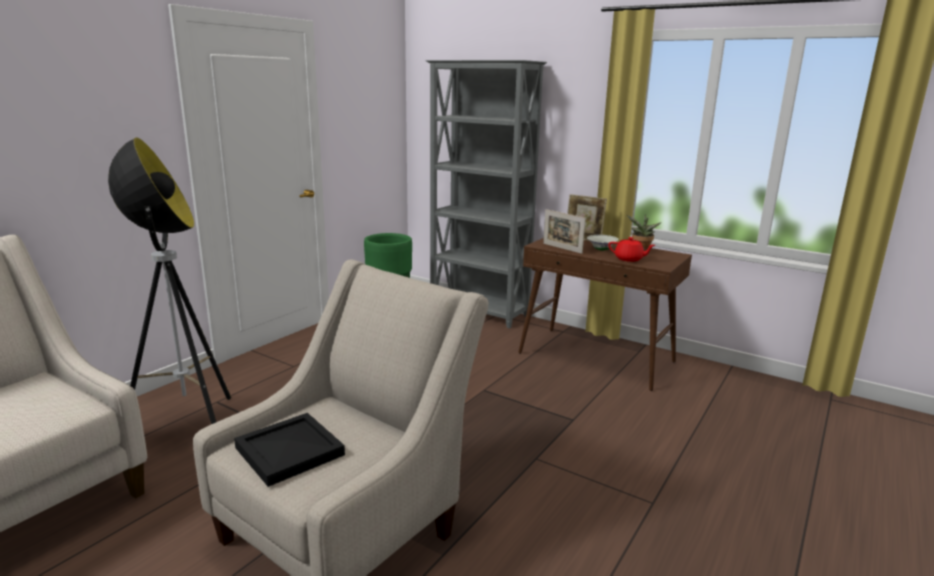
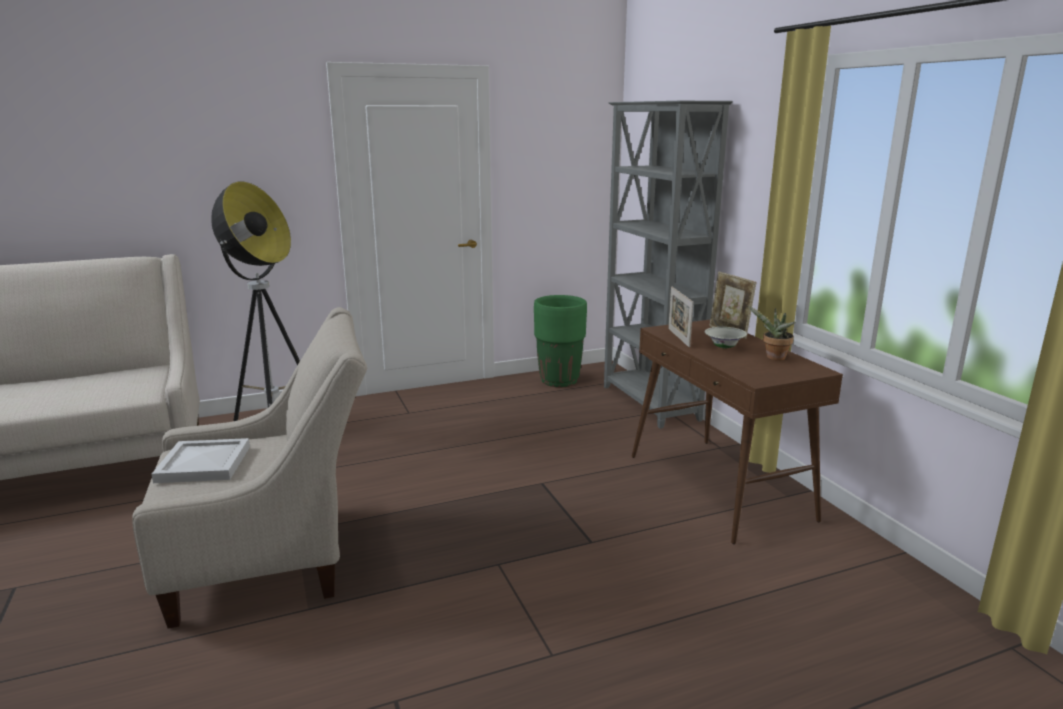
camera: 35 degrees right, 0 degrees up
(289, 452) = (202, 464): black tray -> white tray
(629, 259) = (735, 364): red teapot -> none

